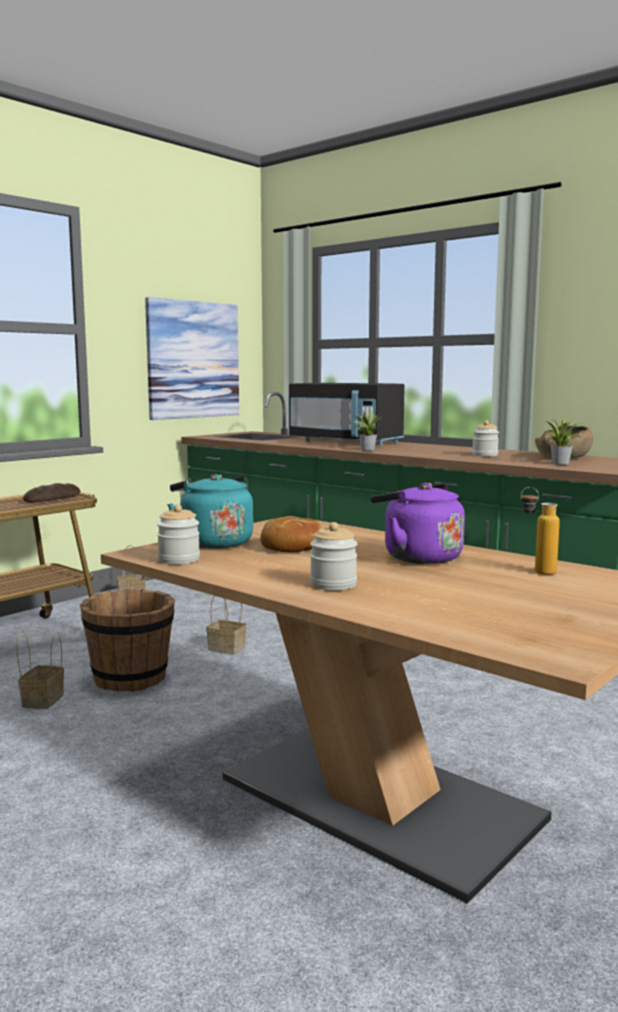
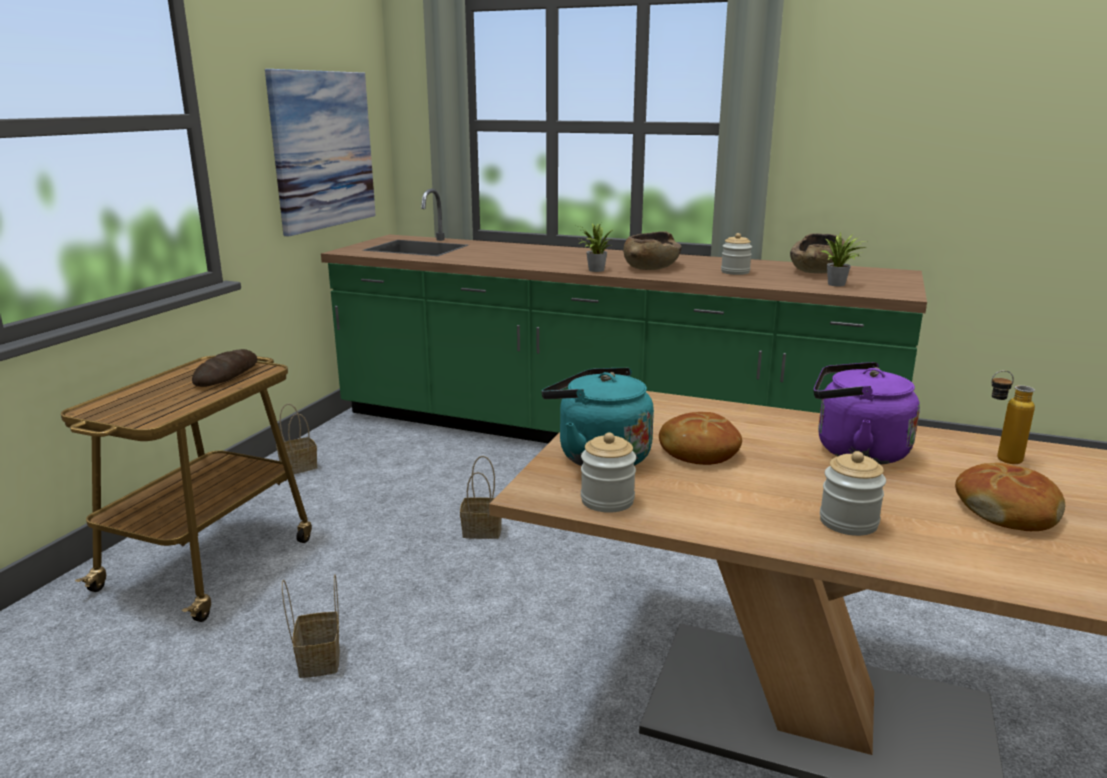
camera: 20 degrees left, 10 degrees up
(131, 678) = (405, 600): brown bucket -> none
(346, 442) = (542, 253): black microwave -> none
(418, 450) = (651, 266): none -> brown bowl
(479, 593) = (1007, 511): none -> bread

